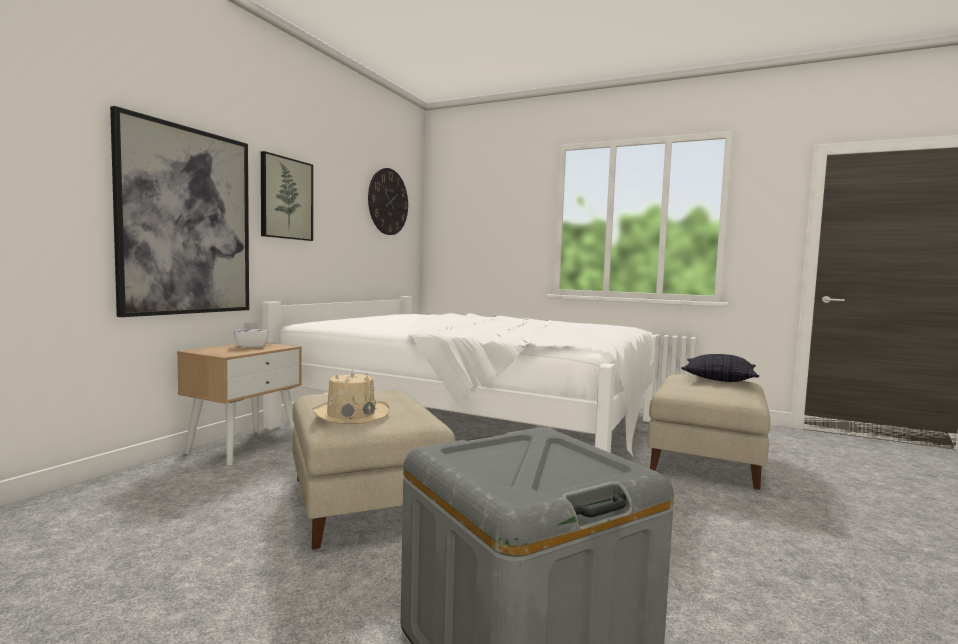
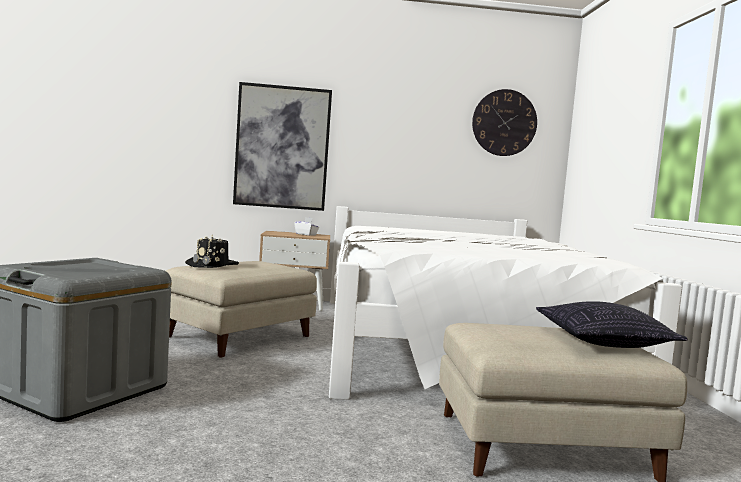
camera: 60 degrees right, 0 degrees up
(286, 198) = (369, 127): picture -> none
(351, 414) = (212, 265): beige hat -> black hat

